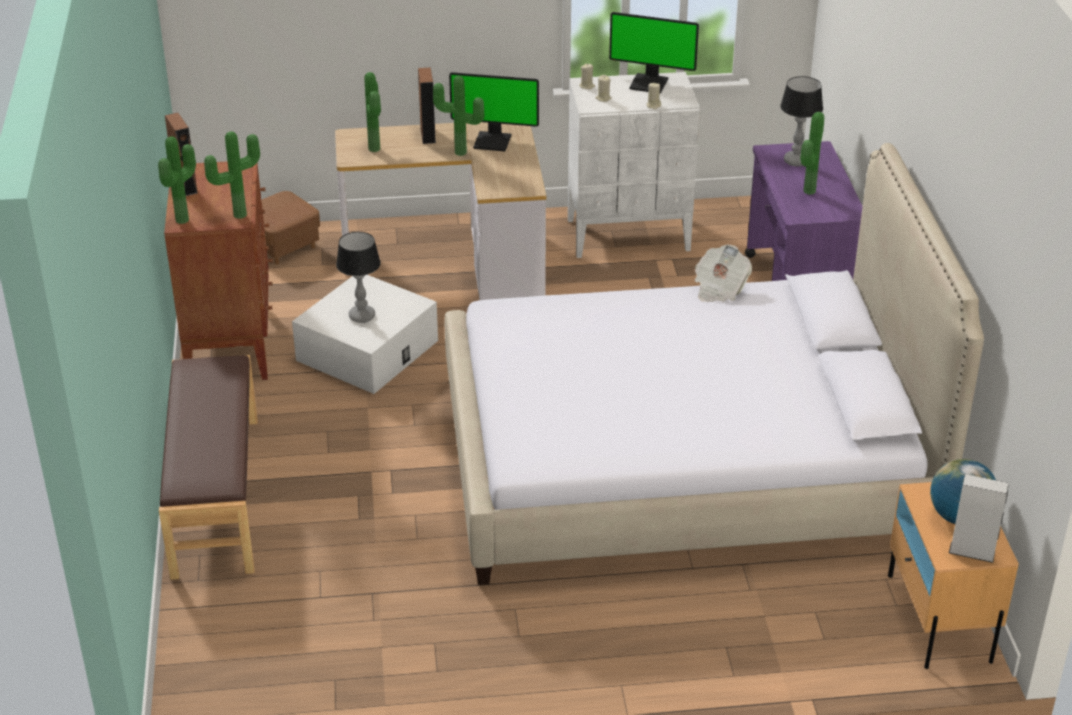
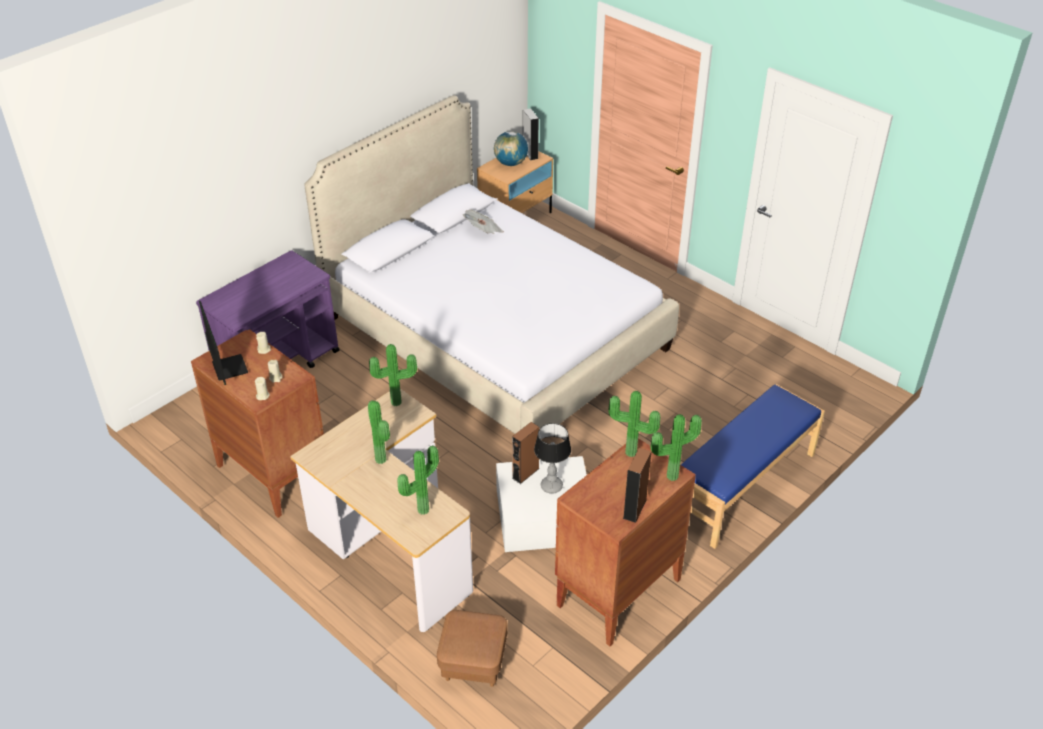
camera: 130 degrees left, 5 degrees up
(214, 496) = (743, 486): brown bench -> blue bench
(428, 135) = (371, 494): brown speaker -> brown speaker (525, 473)
(493, 141) = (345, 453): monitor -> none
(629, 236) = (273, 472): white dresser -> brown dresser
(719, 288) = (402, 297): newspaper -> newspaper (483, 231)
(795, 161) = (240, 303): table lamp -> none
(807, 191) = (278, 283): potted plant -> potted plant (397, 404)

